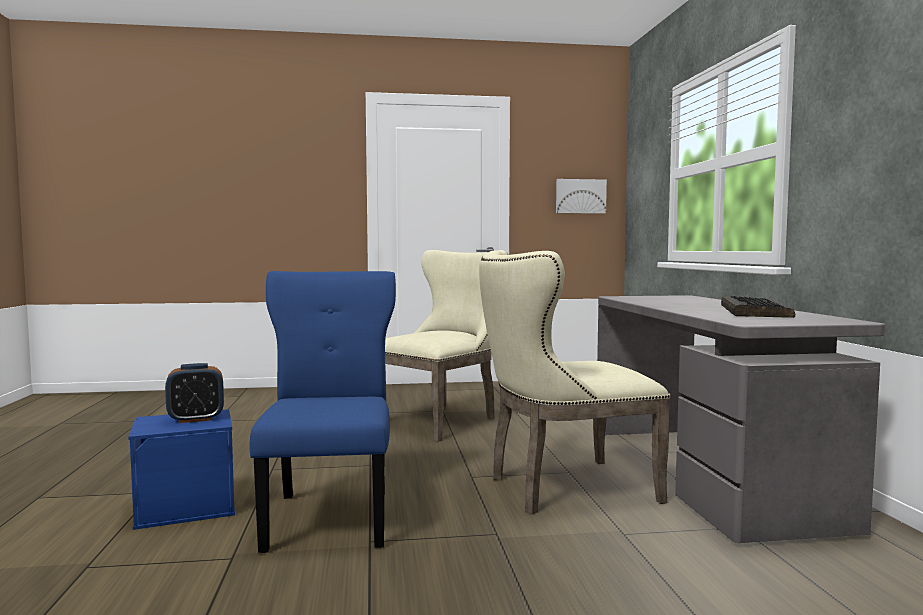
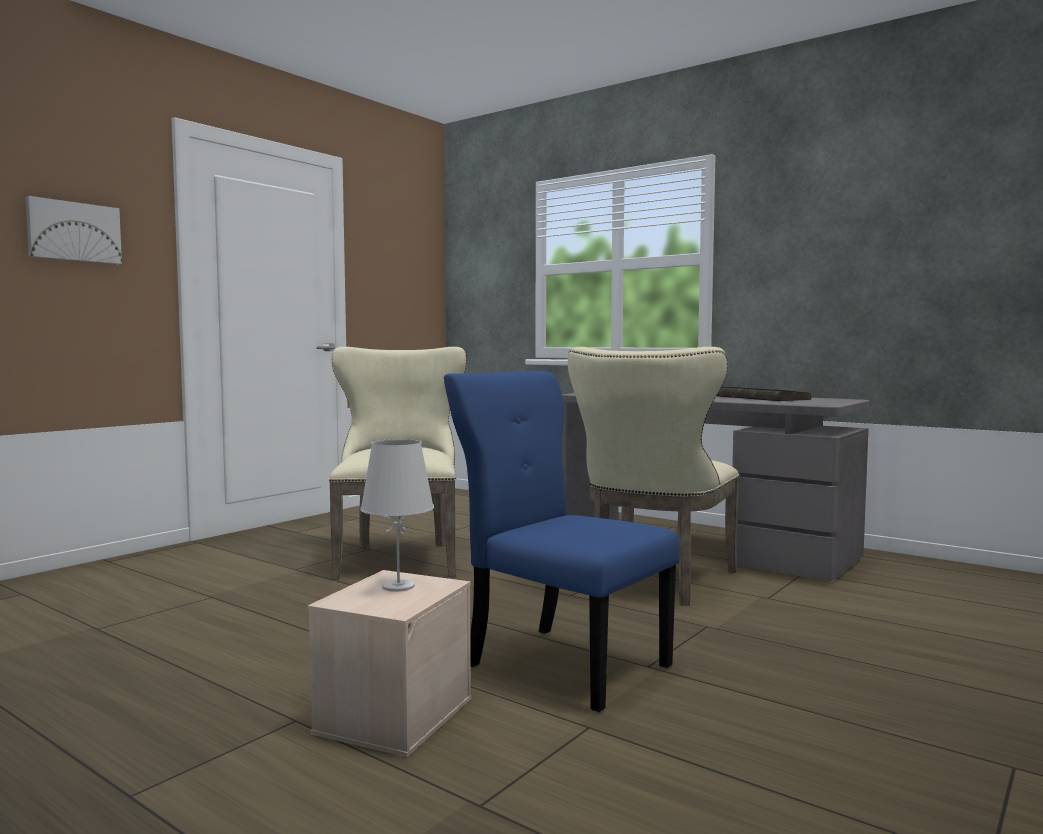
camera: 45 degrees left, 0 degrees up
(187, 507) = (394, 714): blue storage box -> beige storage box
(196, 419) = (399, 586): alarm clock -> white table lamp
(580, 196) = (409, 285): picture -> picture (73, 232)

